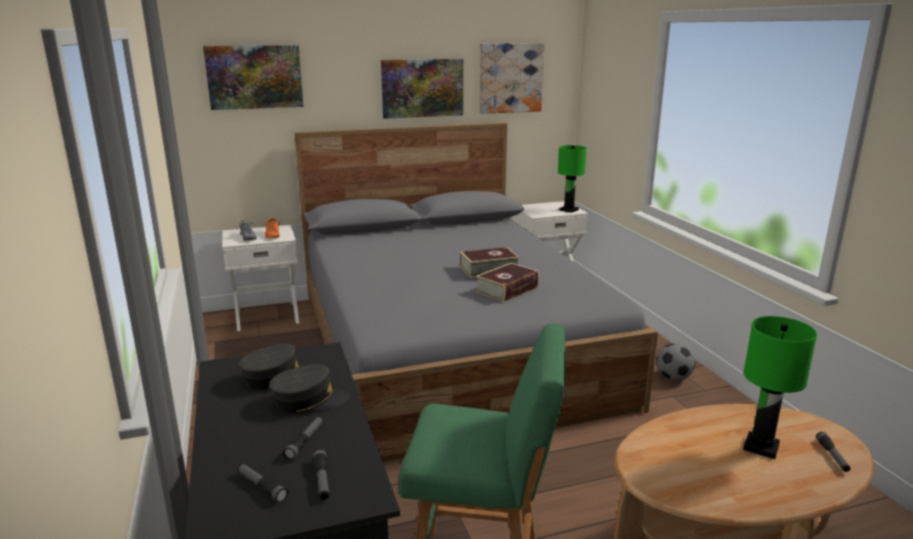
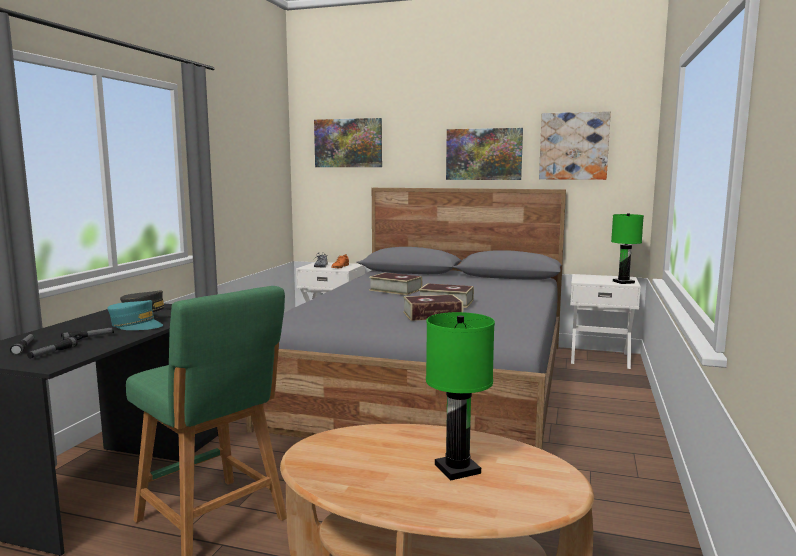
camera: 35 degrees right, 10 degrees down
(309, 401) = (136, 325): grey cap -> turquoise cap
(410, 261) = (395, 290): none -> book
(673, 378) = (616, 458): football -> none
(832, 456) = (518, 500): flashlight -> none

